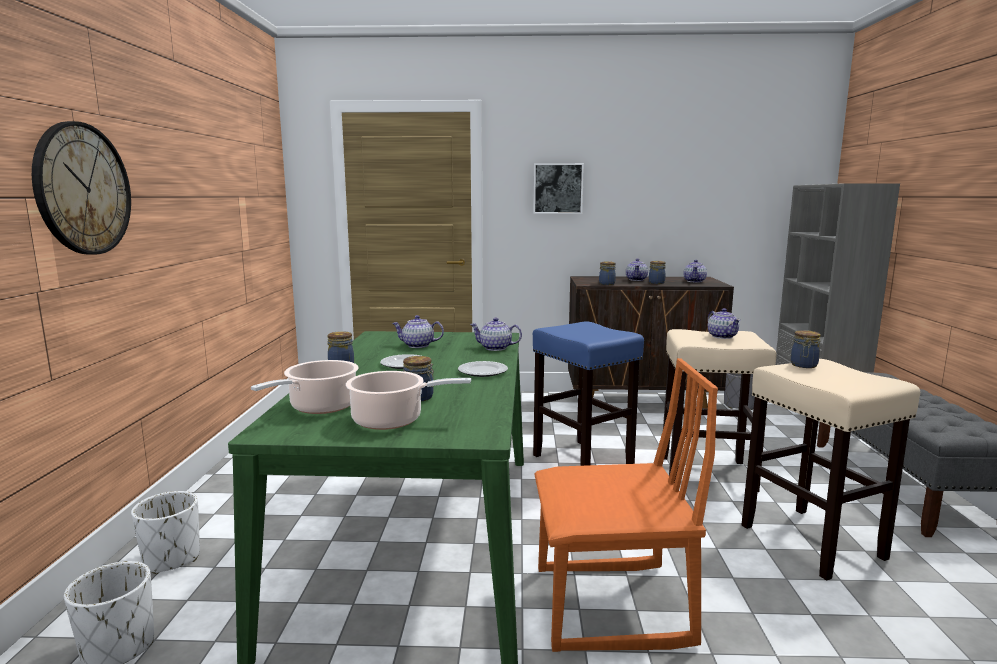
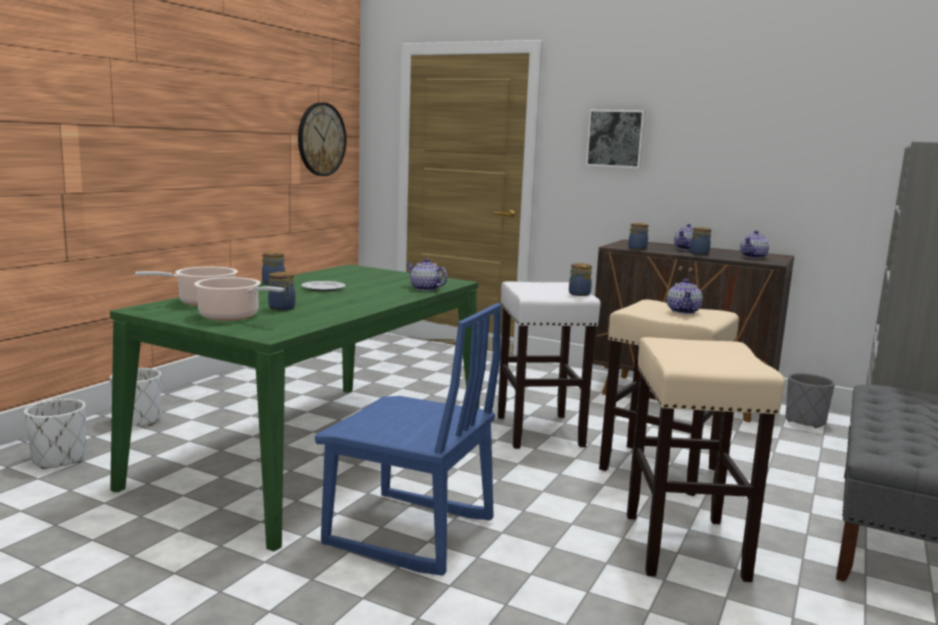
camera: 25 degrees right, 0 degrees up
(83, 189) = (111, 120): wall clock -> wall clock (321, 139)
(417, 345) = (365, 278): teapot -> none
(483, 371) = (372, 301): plate -> none
(583, 461) = (540, 431): blue stool -> white stool
(611, 607) = (409, 533): orange chair -> blue chair
(803, 365) = (696, 343): jar -> jar (578, 294)

